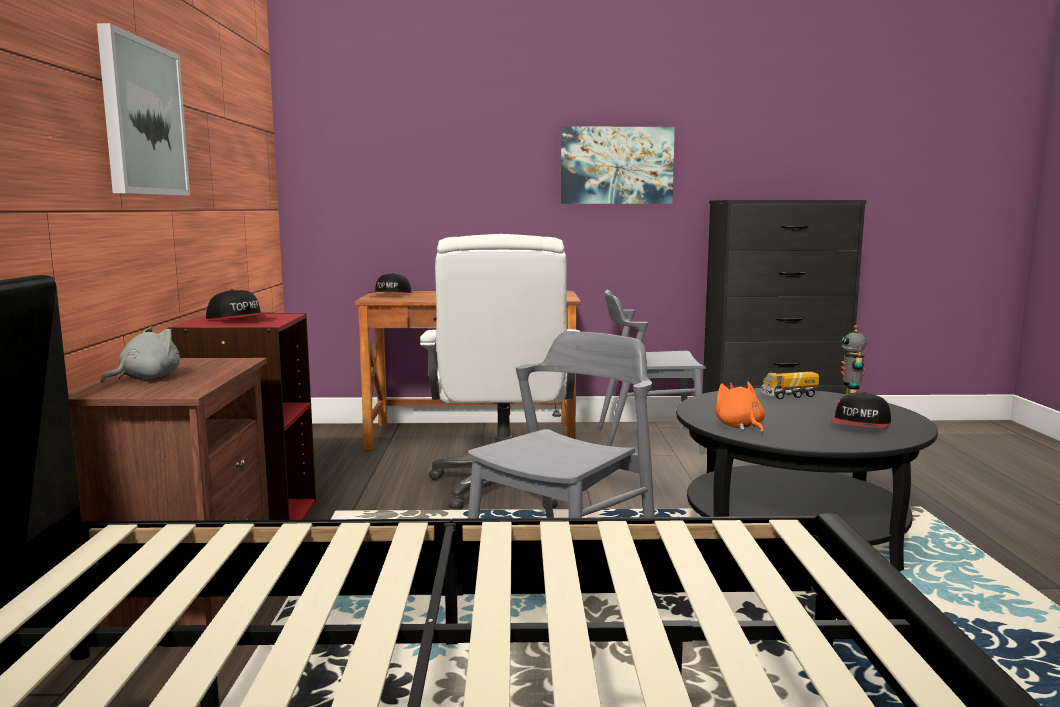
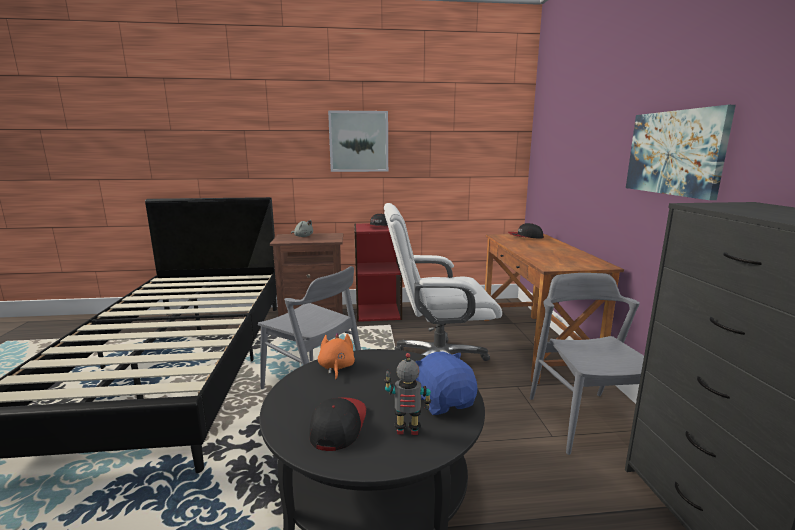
camera: 85 degrees right, 5 degrees up
(740, 426) = (336, 367): orange plush toy -> orange plush toy turned 75 degrees counterclockwise
(789, 396) = (444, 401): toy truck -> blue plush toy
(861, 424) = (338, 425): cap -> cap turned 75 degrees clockwise

